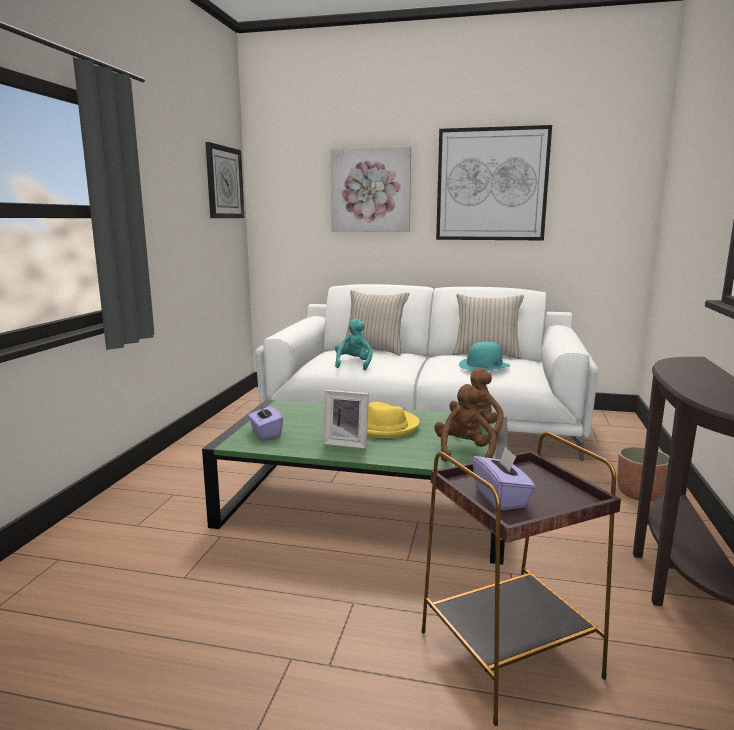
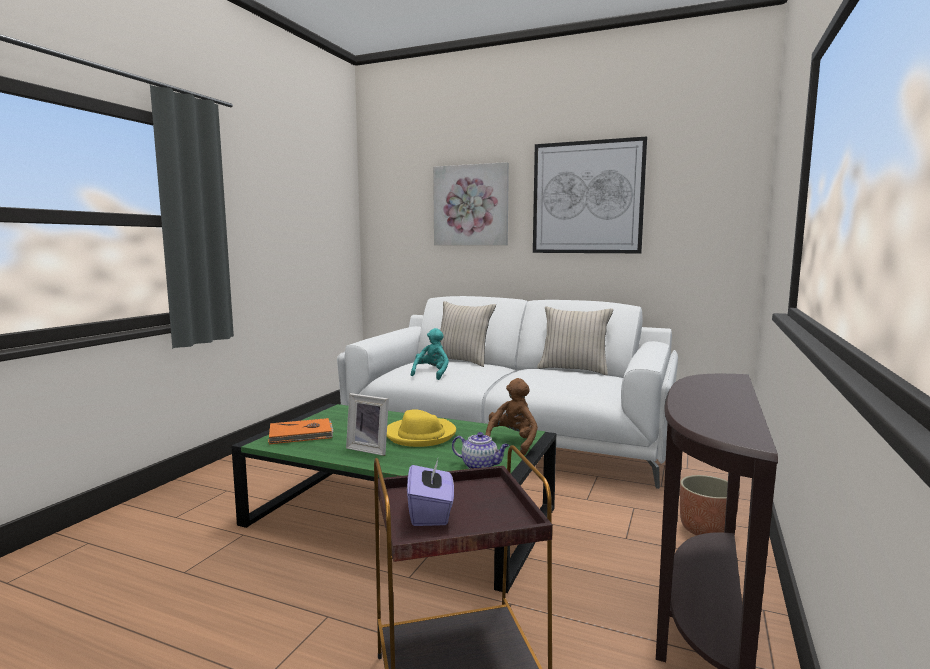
camera: 10 degrees right, 5 degrees down
(224, 182) = (332, 199): wall clock -> none
(265, 433) = (301, 434): purple tissue box -> orange book
(464, 452) = (480, 466): brown plush toy -> teapot
(484, 365) = (559, 380): turquoise hat -> none

